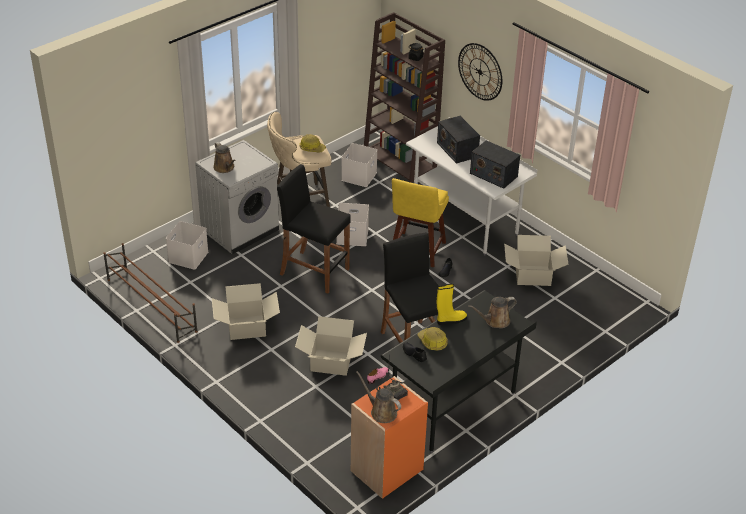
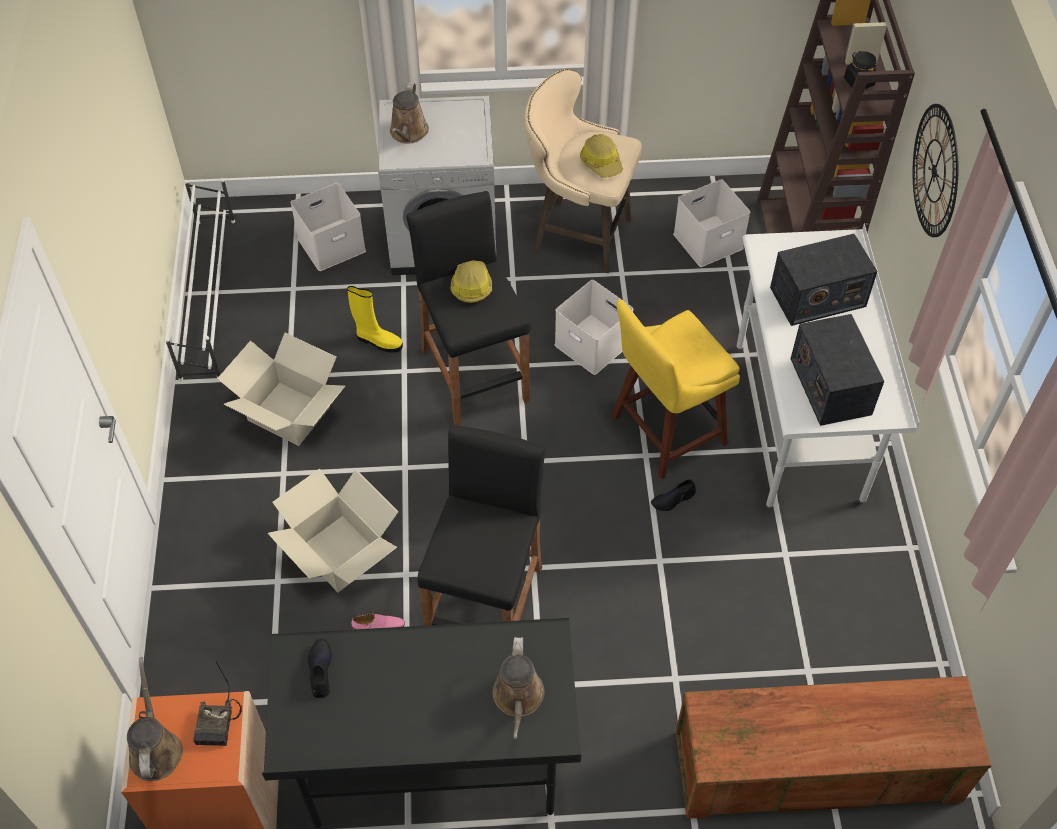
camera: 40 degrees right, 15 degrees up
(151, 305) = (209, 296): brown shoe rack -> white shoe rack
(432, 342) = (372, 667): hard hat -> hard hat (471, 285)
(450, 320) = (447, 643): yellow boot -> yellow boot (378, 341)
(457, 149) = (817, 297): radio -> radio turned 120 degrees counterclockwise
(495, 321) = (518, 698): brown watering can -> brown watering can turned 105 degrees counterclockwise
(533, 276) = (812, 601): cardboard box -> none
(589, 325) = (815, 769): none -> brown bench

